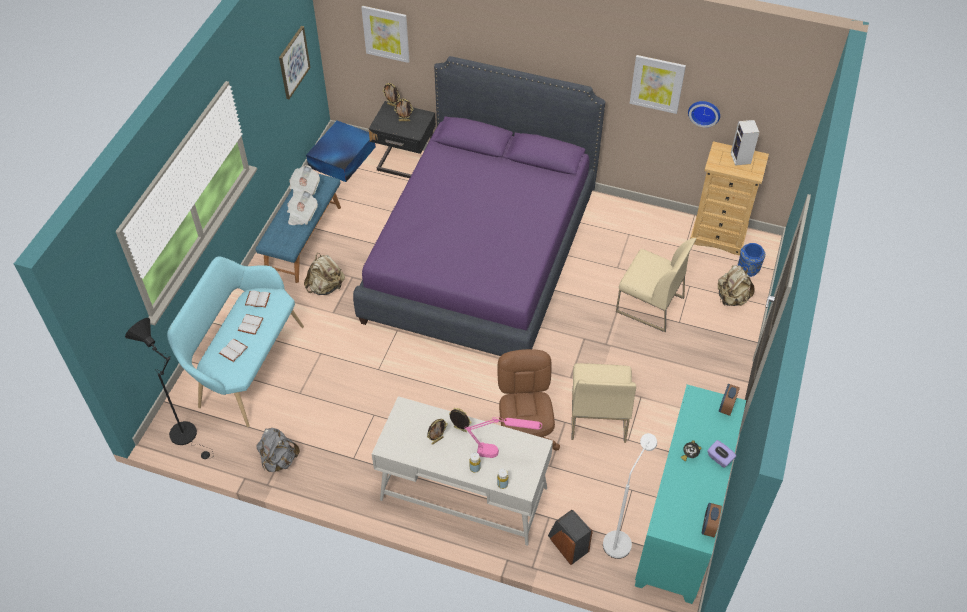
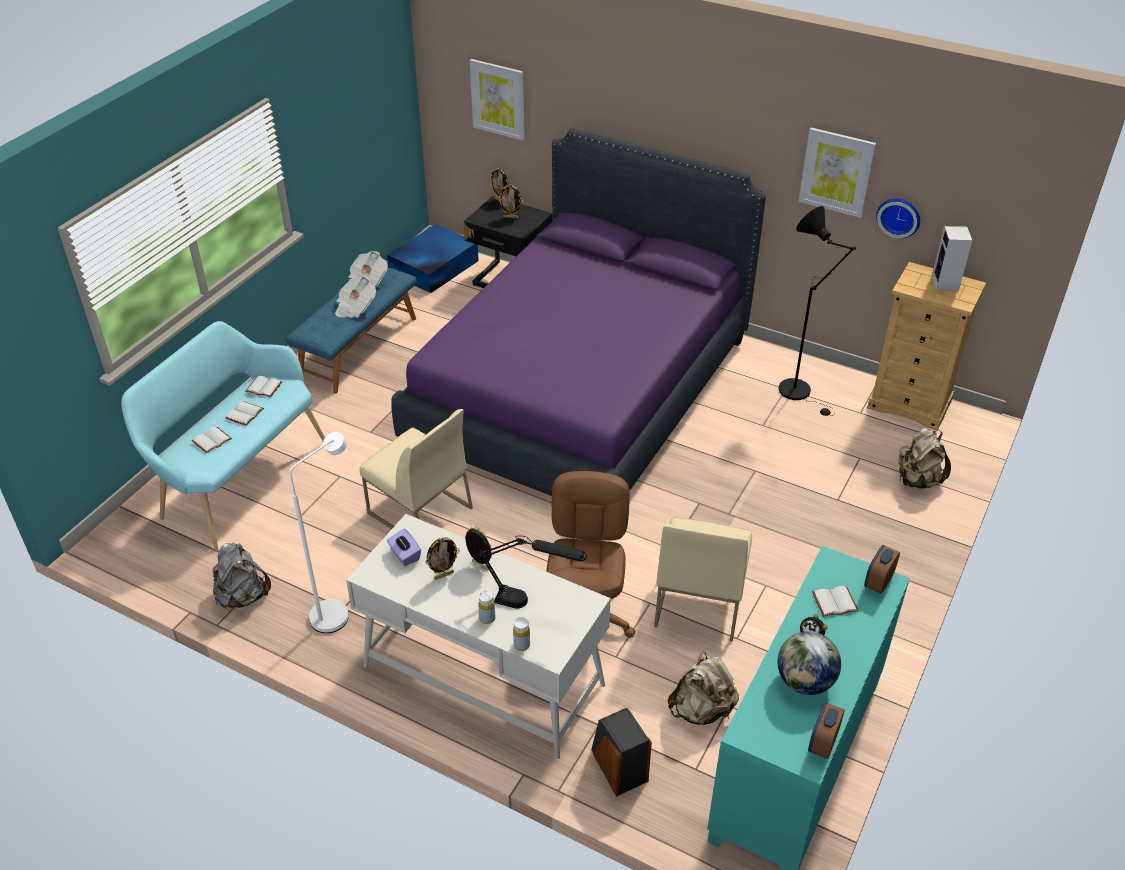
camera: 10 degrees right, 10 degrees down
(187, 436) = (134, 551): black floor lamp -> black floor lamp (800, 393)
(293, 62) = (377, 121): picture -> none
(326, 287) = (370, 402): beige backpack -> beige backpack (702, 709)
(502, 453) = (532, 604): pink table lamp -> black table lamp
(620, 538) = (699, 770): white floor lamp -> white floor lamp (337, 611)
(649, 305) = (798, 474): beige chair -> beige chair (419, 511)
(691, 486) = (805, 682): none -> globe
(701, 425) = (835, 601): none -> white book
(719, 458) = (855, 650): purple tissue box -> purple tissue box (405, 555)
(748, 270) = (946, 448): blue vase -> none

